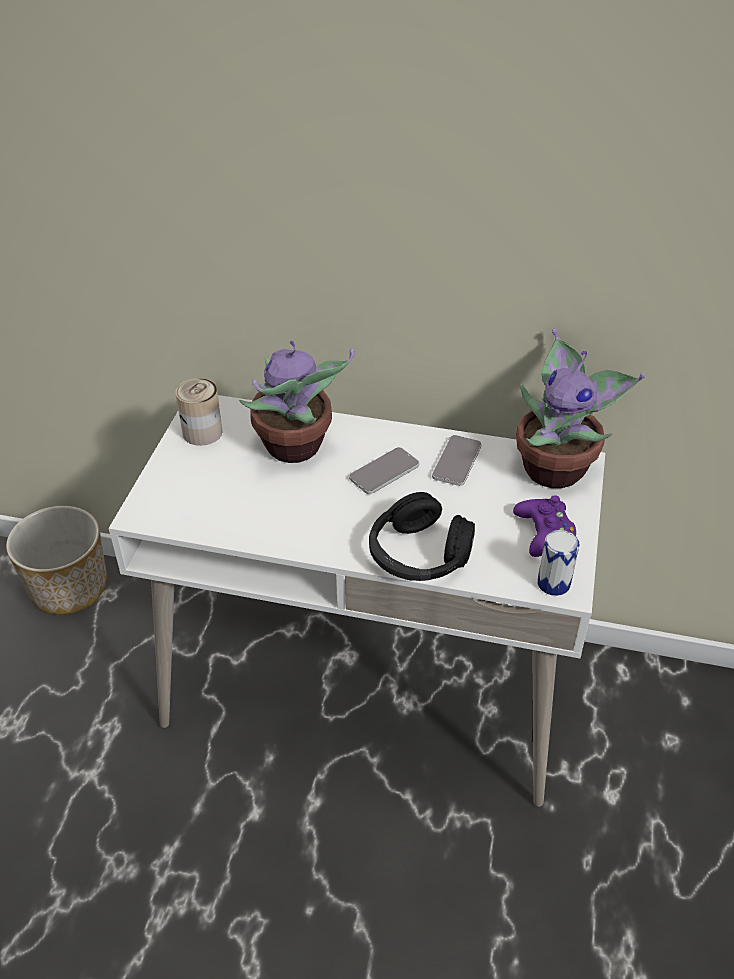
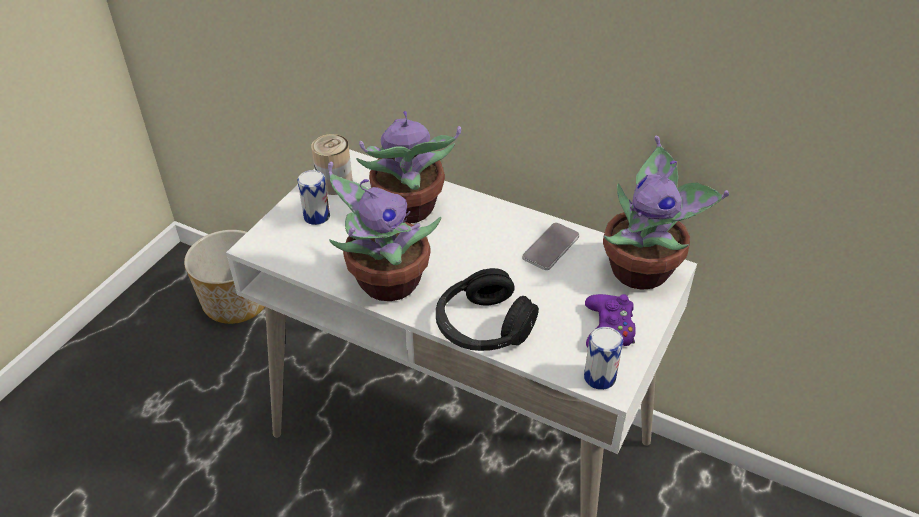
camera: 15 degrees right, 0 degrees up
(196, 471) = (317, 216): none -> can
(299, 529) = (385, 283): none -> potted plant
(384, 471) = (480, 245): phone -> none

